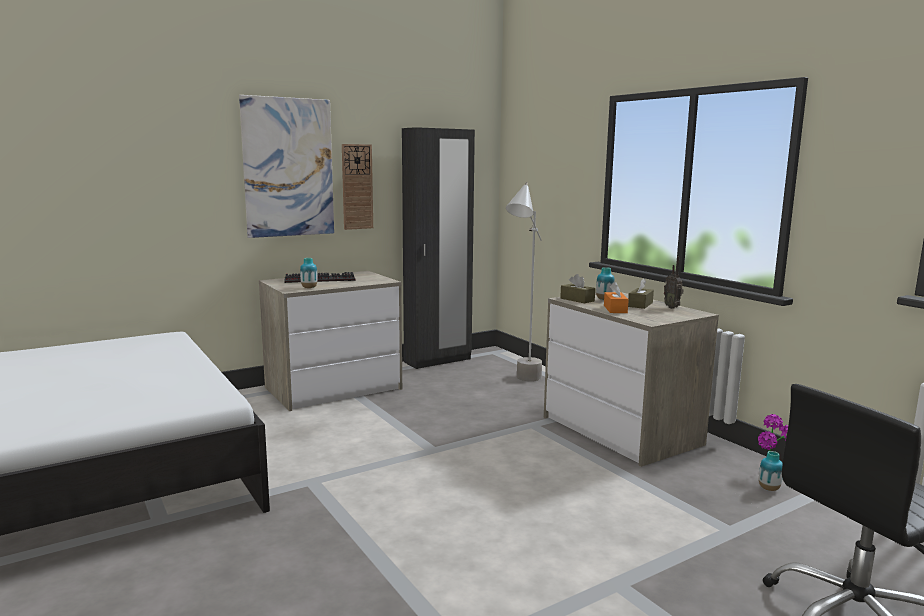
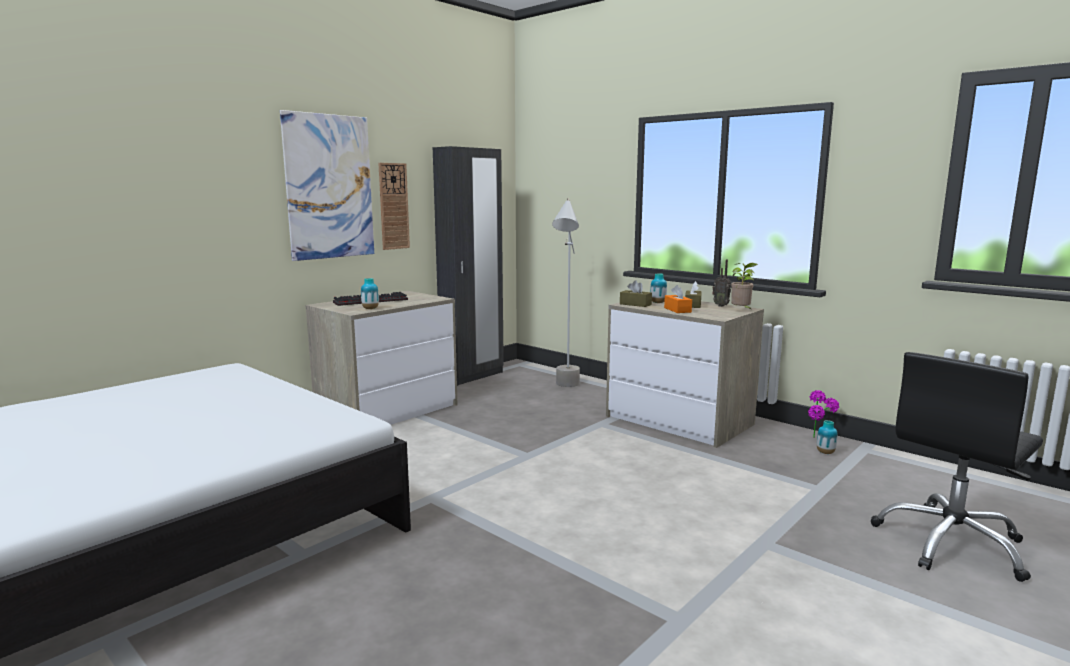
camera: 15 degrees left, 0 degrees up
(687, 316) = (741, 311): none -> potted plant

